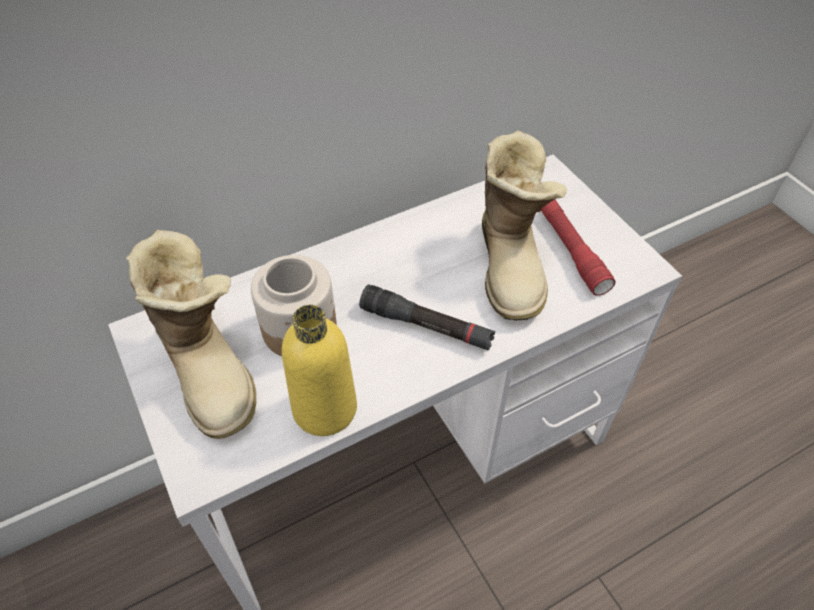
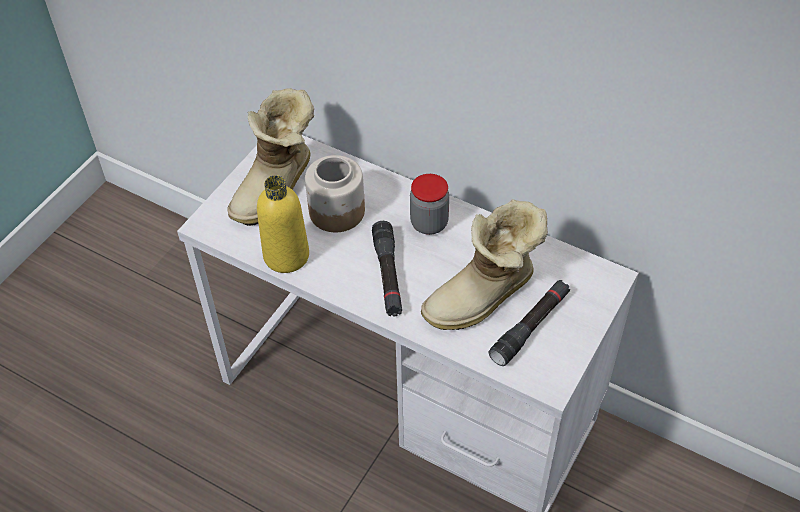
camera: 60 degrees right, 0 degrees up
(384, 260) = (429, 223): none -> jar
(570, 250) = (530, 327): red flashlight -> black flashlight

